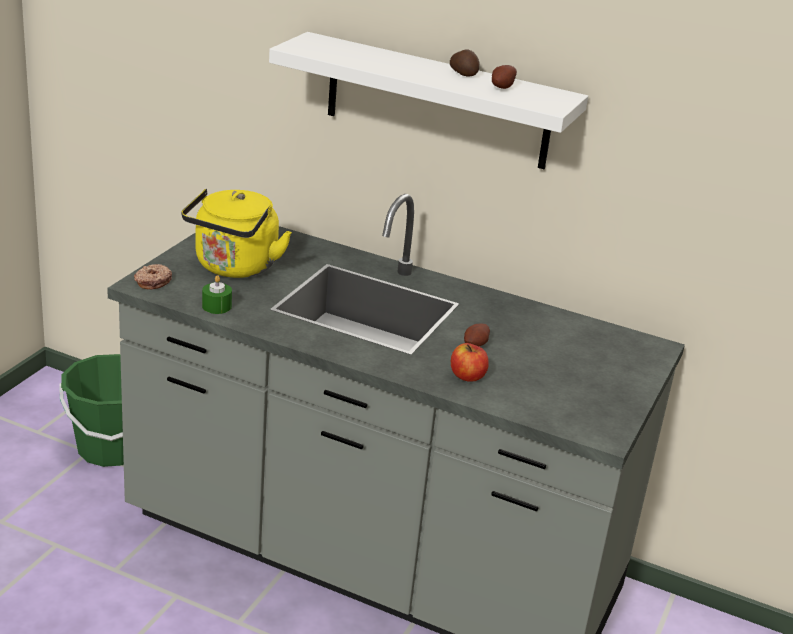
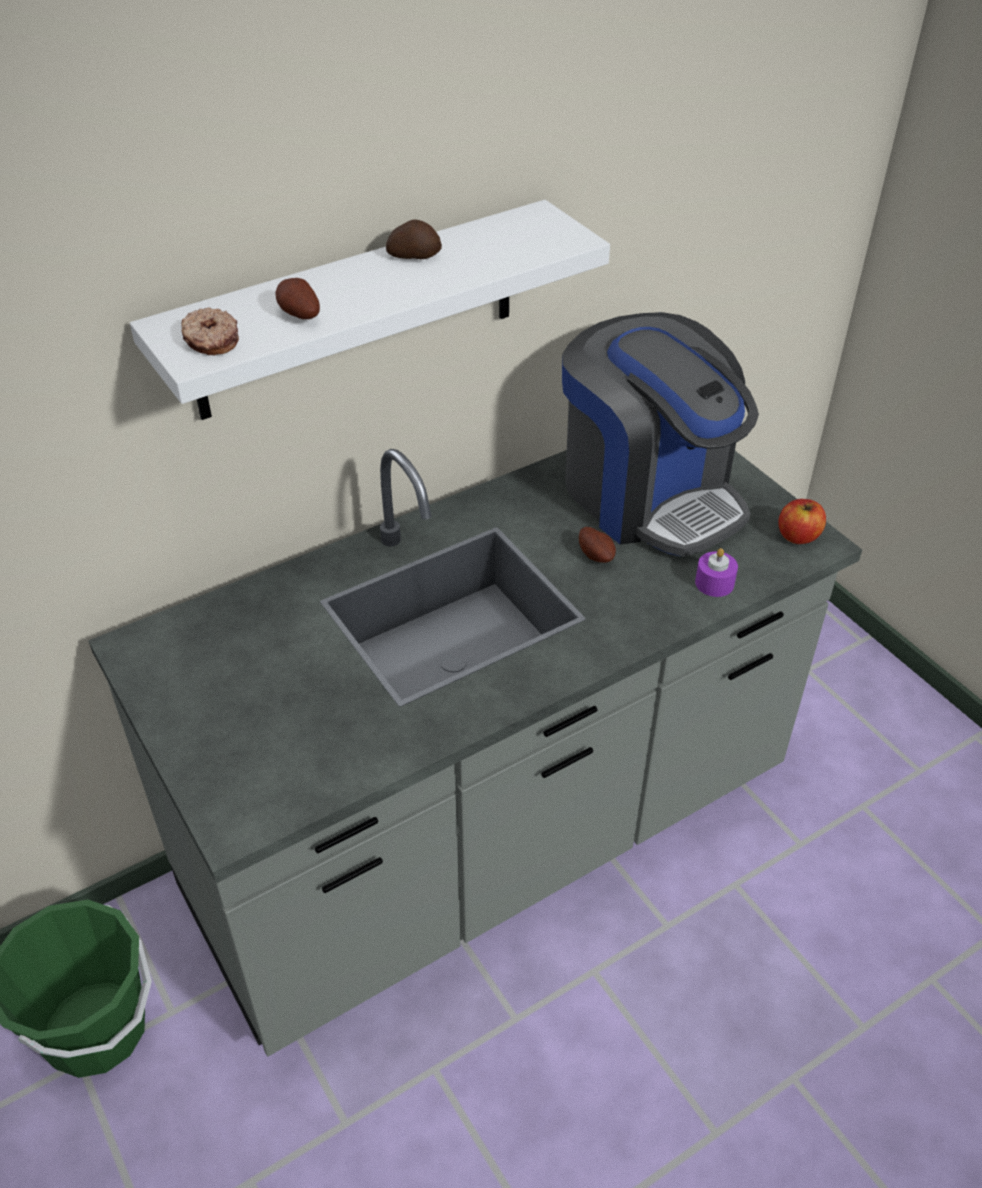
camera: 55 degrees left, 15 degrees up
(152, 282) = (235, 809): donut -> donut (211, 341)
(216, 306) = (356, 760): green candle -> none
(234, 268) = (261, 699): yellow kettle -> none
(467, 376) = (658, 592): apple -> apple (798, 536)
(501, 87) = (483, 247): potato -> potato (298, 315)
(504, 397) = (714, 583): none -> purple candle
(565, 352) = (649, 495): none -> coffee machine

